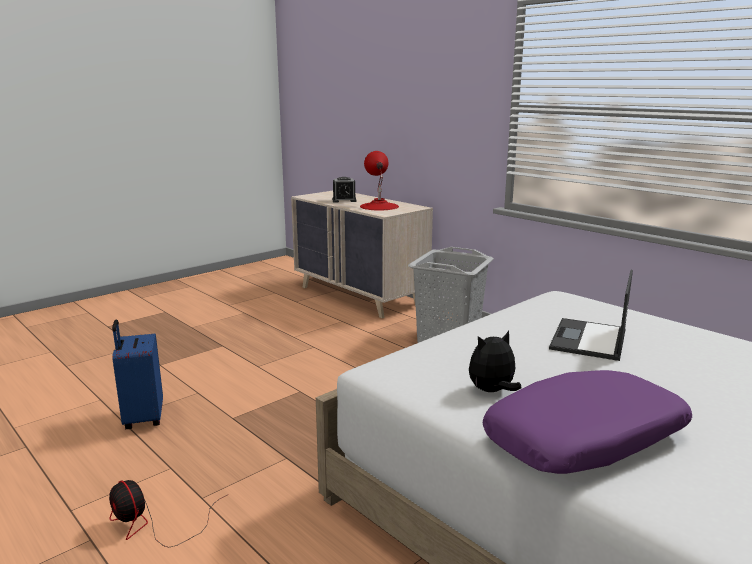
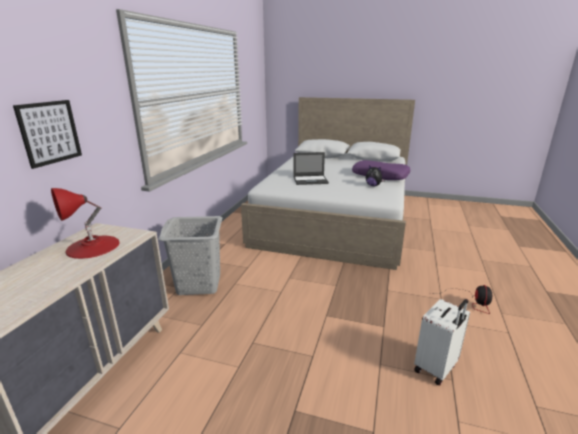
camera: 120 degrees left, 5 degrees up
(142, 418) = (436, 368): blue suitcase -> white suitcase
(344, 200) = (43, 279): alarm clock -> none
(424, 117) = (50, 132): none -> picture

